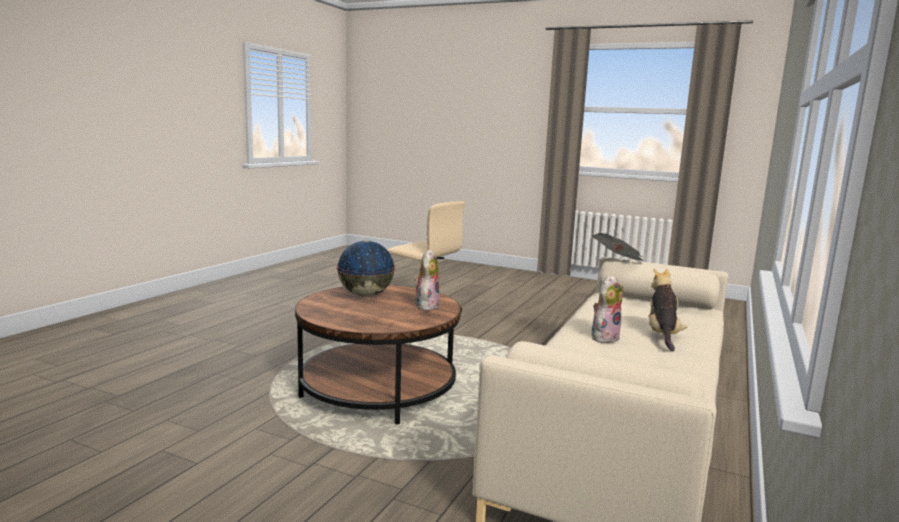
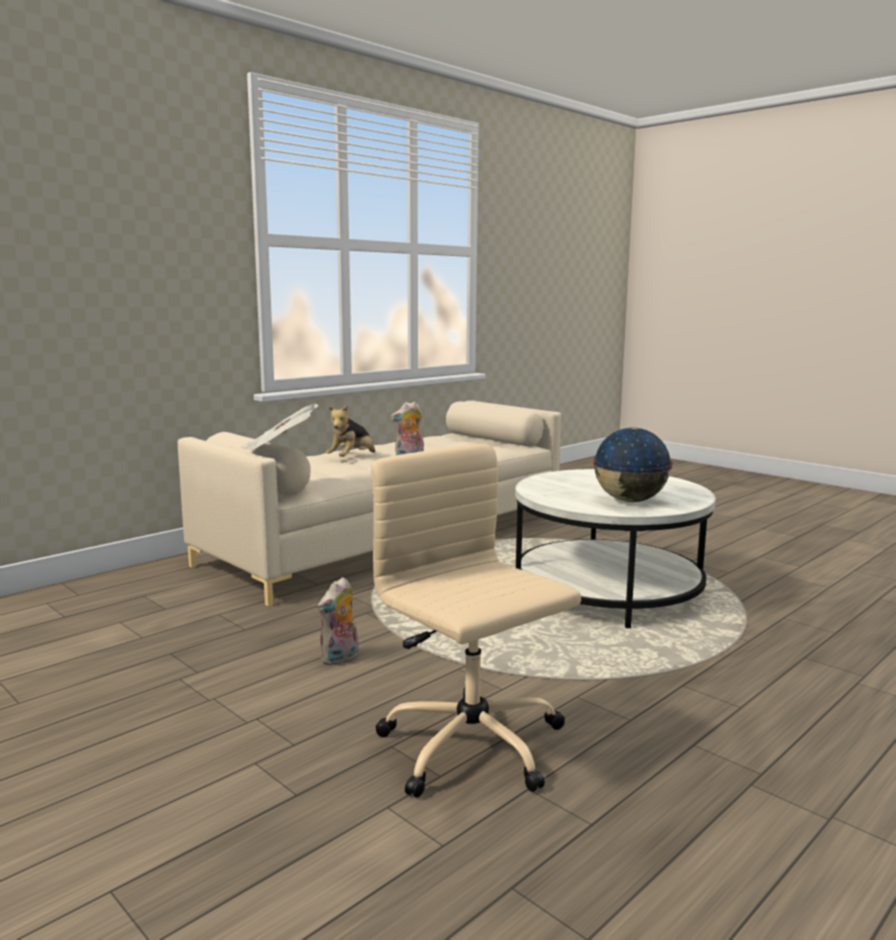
camera: 160 degrees left, 0 degrees up
(378, 389) = (607, 591): brown coffee table -> white coffee table
(426, 306) = (557, 485): plush toy -> plush toy (340, 659)

